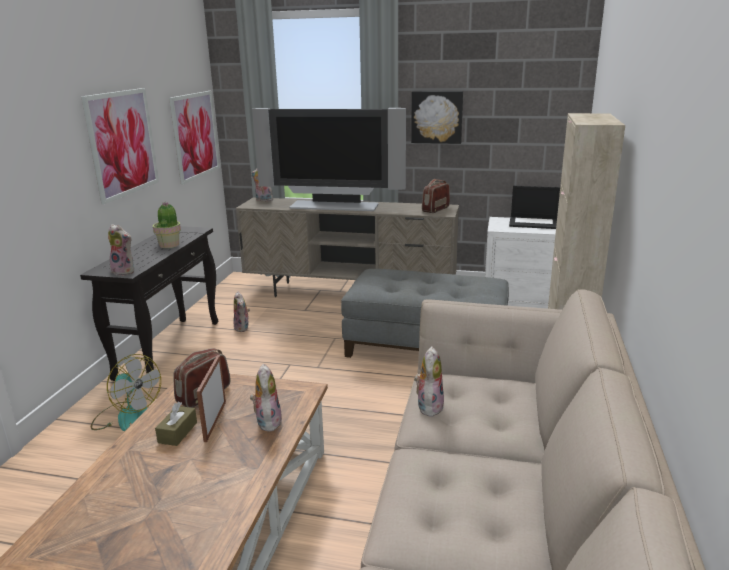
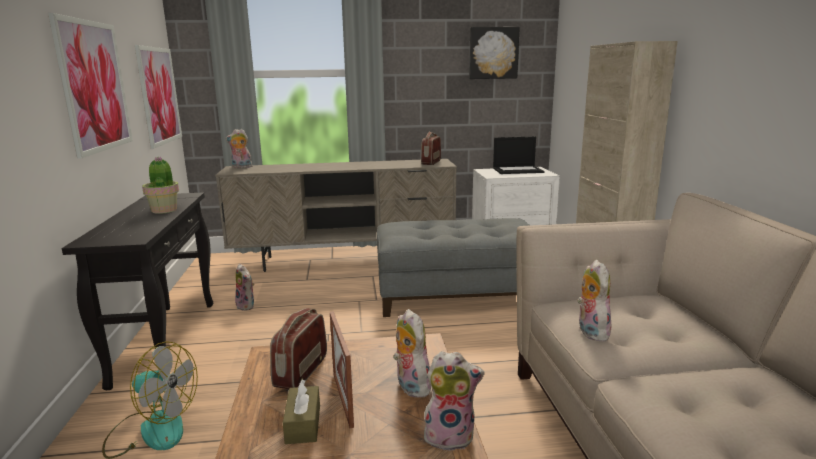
camera: 20 degrees left, 5 degrees down
(125, 271) = (128, 238): plush toy -> plush toy (450, 436)
(334, 206) = (326, 167): television -> none
(437, 117) = (418, 75): picture -> picture (493, 53)

